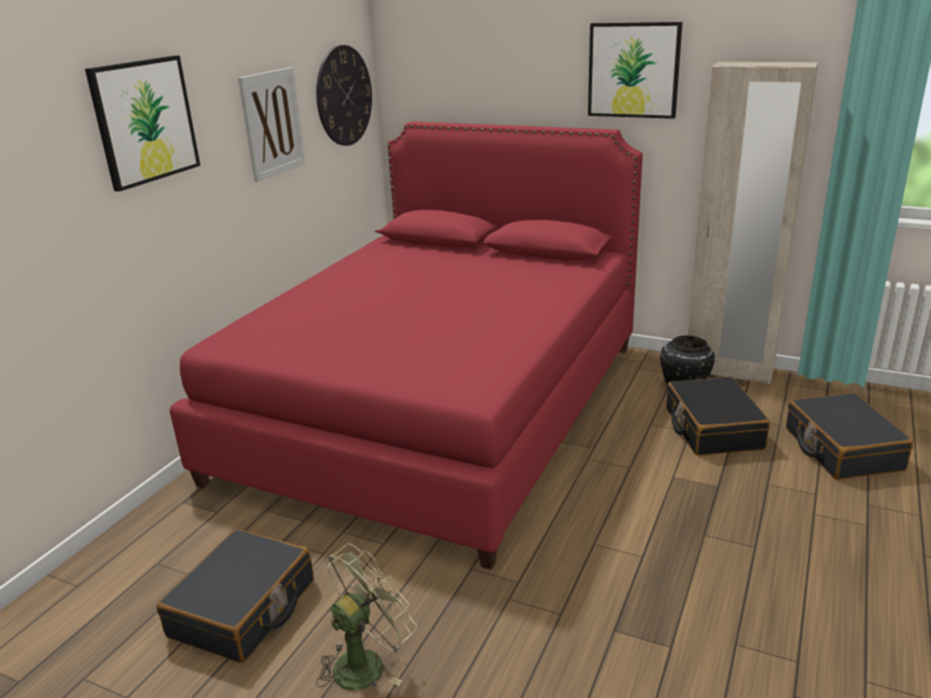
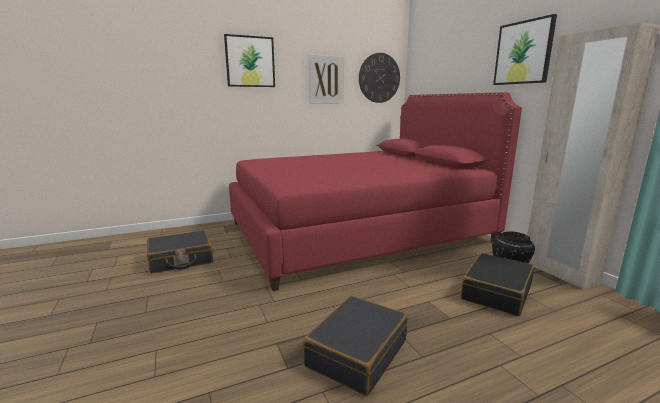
camera: 40 degrees right, 10 degrees down
(366, 662) = (178, 294): green fan -> none
(841, 449) = (592, 345): black suitcase -> black suitcase (356, 353)

